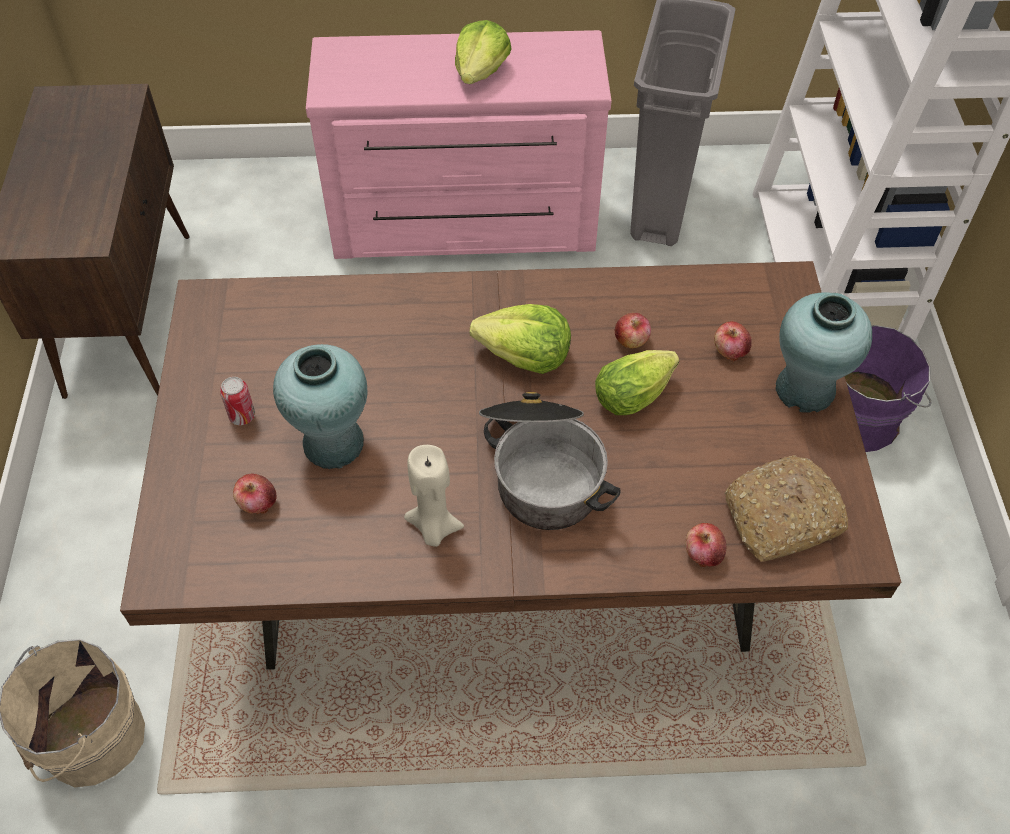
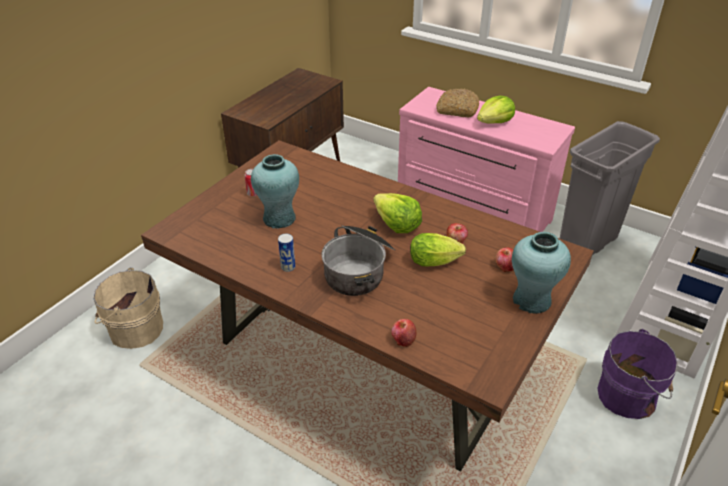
camera: 35 degrees right, 15 degrees down
(257, 503) = (227, 224): apple -> none
(433, 528) = (288, 267): beige candle -> can
(781, 518) = (461, 346): bread -> bread (457, 110)

